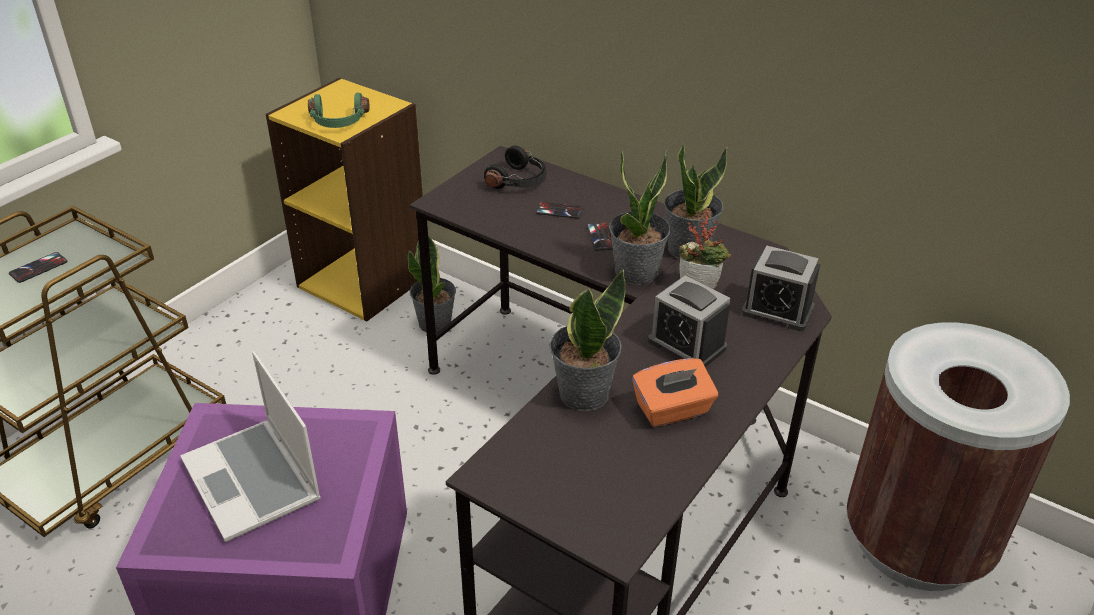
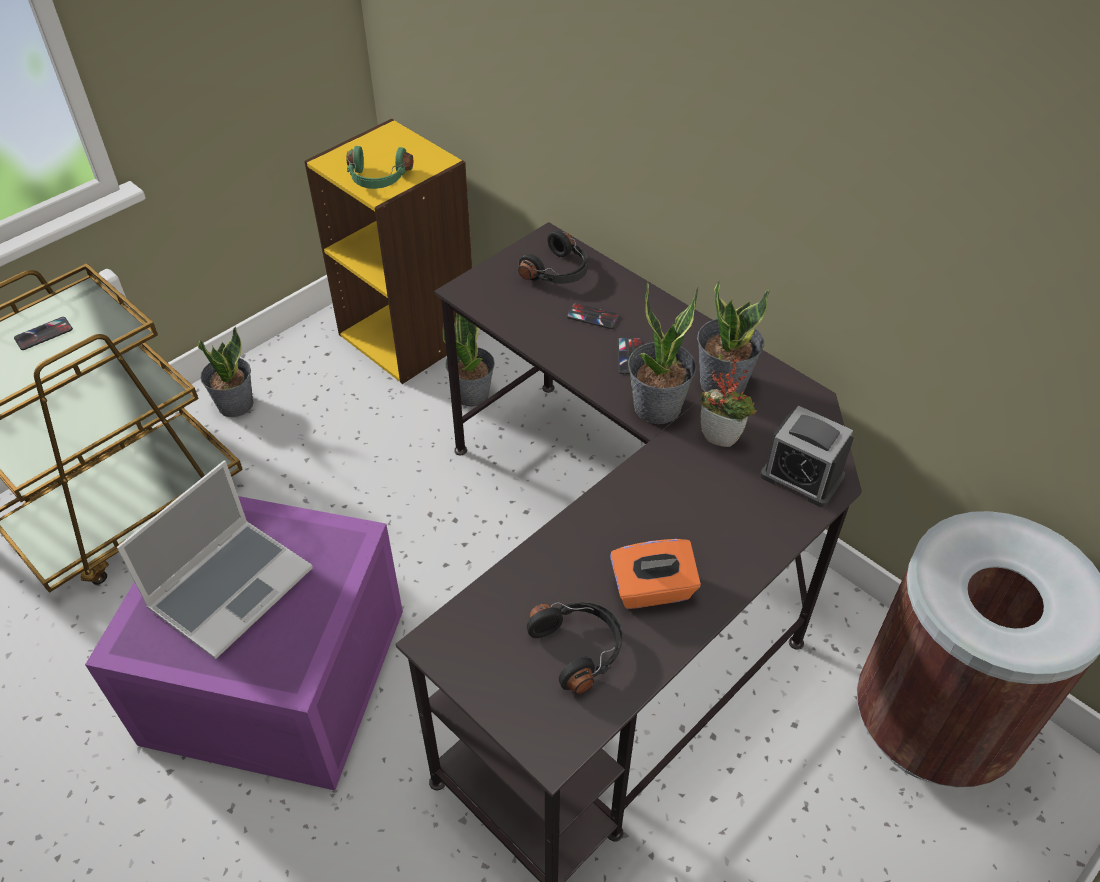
camera: 10 degrees right, 10 degrees up
(254, 481) = (231, 587): laptop -> laptop turned 120 degrees counterclockwise
(583, 393) = (562, 556): potted plant -> potted plant (235, 404)
(619, 463) = (579, 648): none -> black headphones
(687, 344) = (689, 508): alarm clock -> none

